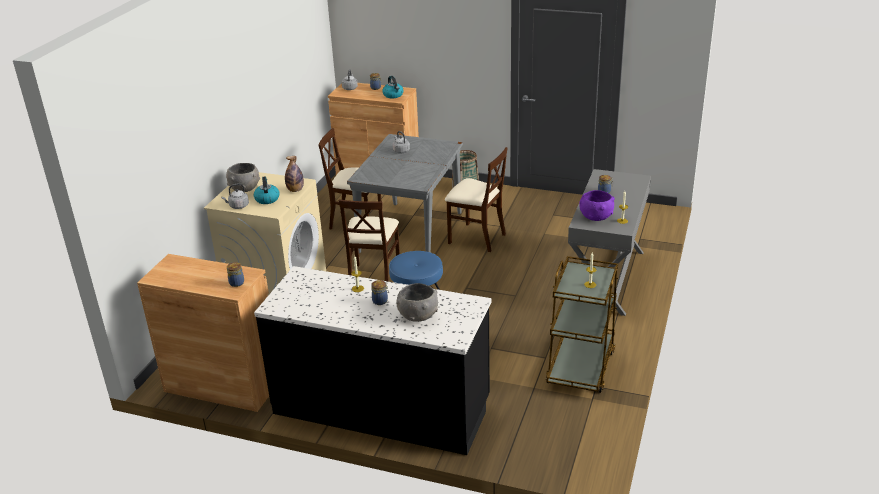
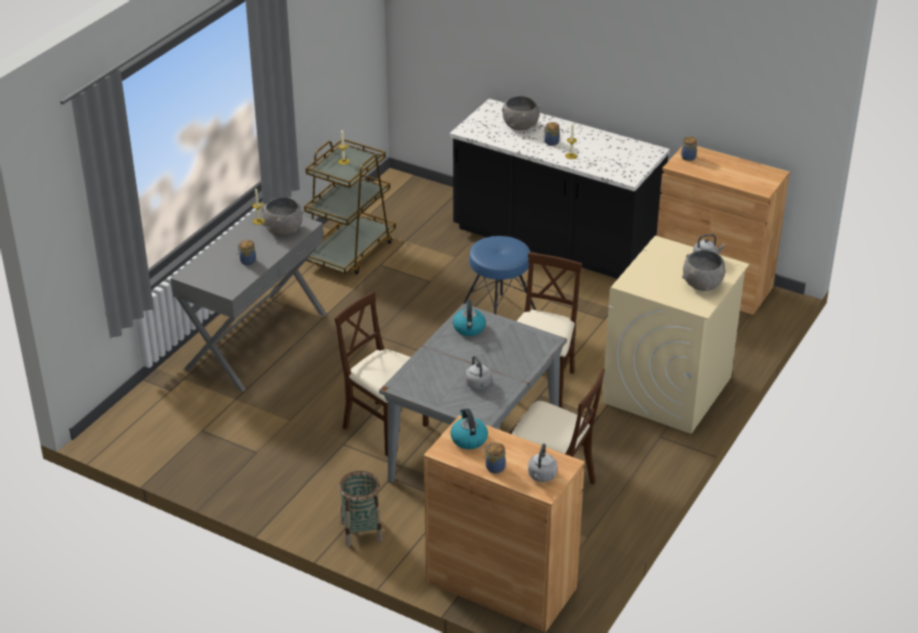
camera: 170 degrees left, 5 degrees up
(267, 199) = (671, 264): kettle -> kettle (469, 329)
(295, 190) = (635, 272): bottle -> none
(595, 217) = (284, 230): purple bowl -> grey bowl

